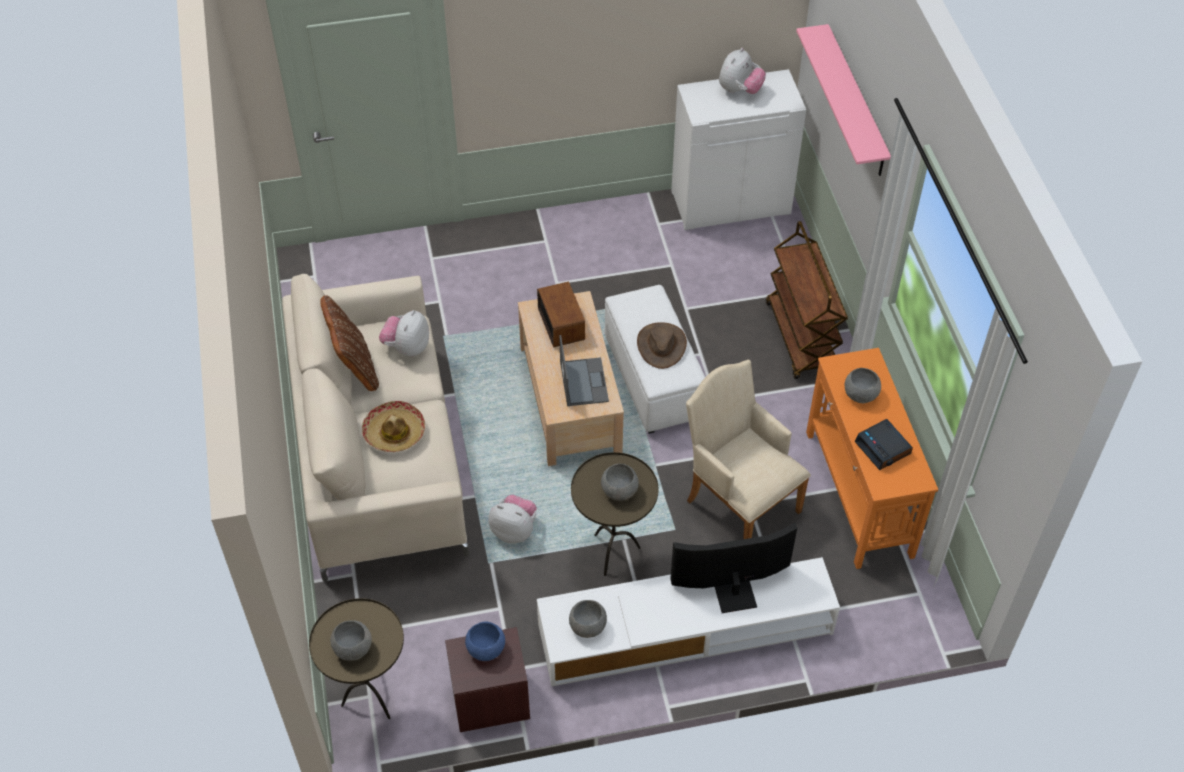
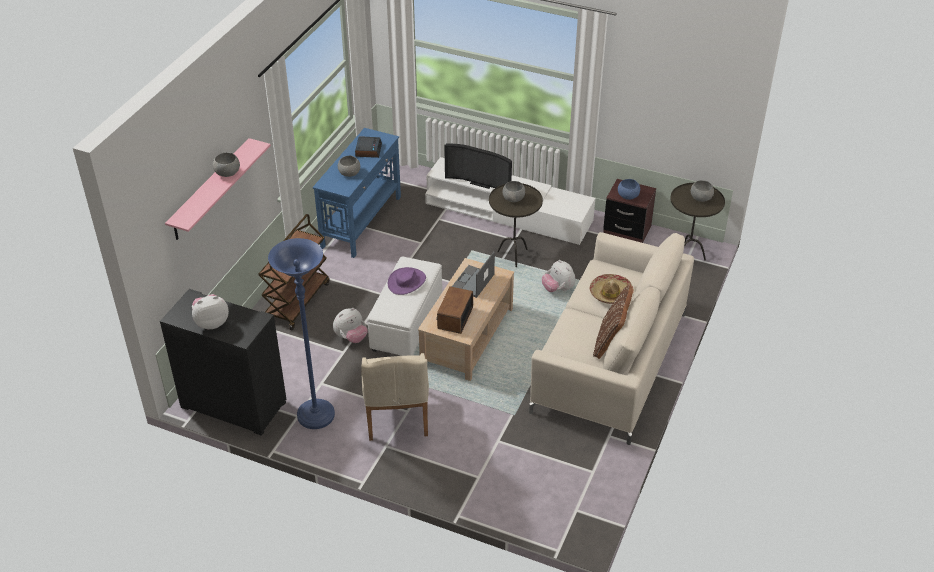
camera: 145 degrees left, 10 degrees down
(407, 347) = (567, 338): plush toy -> plush toy (351, 337)
(588, 626) = (565, 202): grey bowl -> grey bowl (227, 173)
(641, 233) = (316, 416): none -> blue floor lamp
(661, 345) = (407, 282): brown hat -> purple hat
(731, 202) = (232, 405): white cabinet -> black cabinet
(739, 501) = (425, 246): beige armchair -> beige armchair (396, 418)
(858, 494) = (362, 221): orange console table -> blue console table

